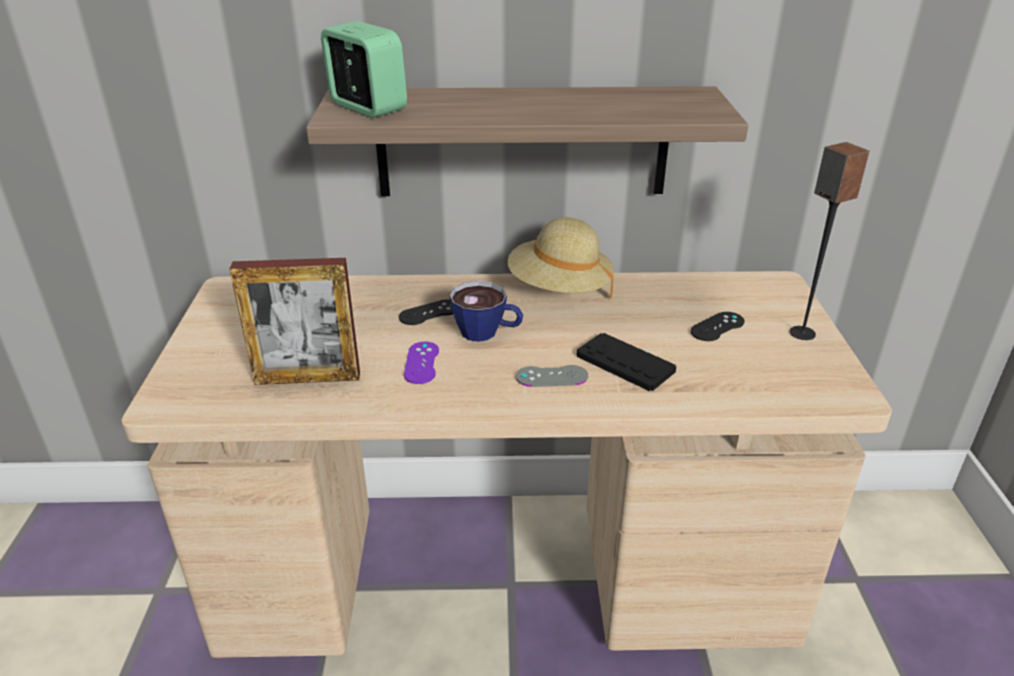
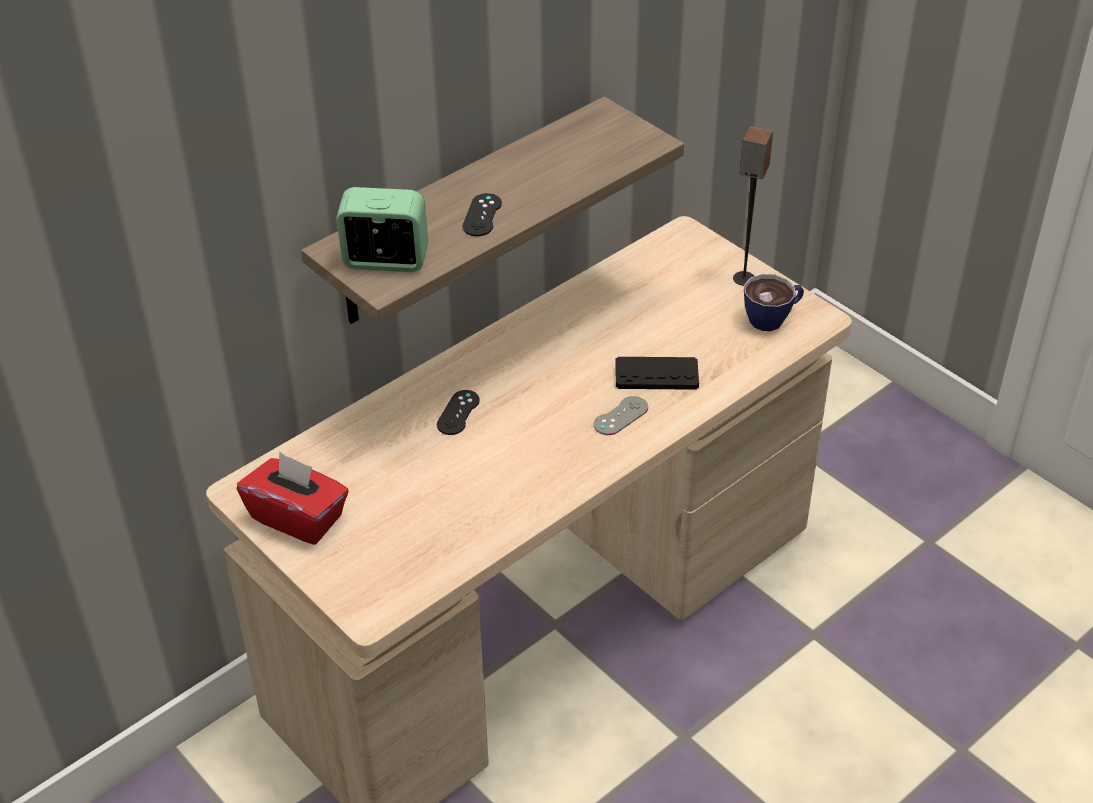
camera: 40 degrees left, 10 degrees up
(228, 319) = (298, 517): none -> red tissue box
(307, 378) = (448, 525): picture frame -> none
(421, 363) = (515, 460): purple game controller -> none
(487, 333) = (528, 405): cup -> cup (773, 318)
(559, 289) = (530, 331): beige hat -> none
(717, 327) = (683, 304): black game controller -> black game controller (482, 215)

